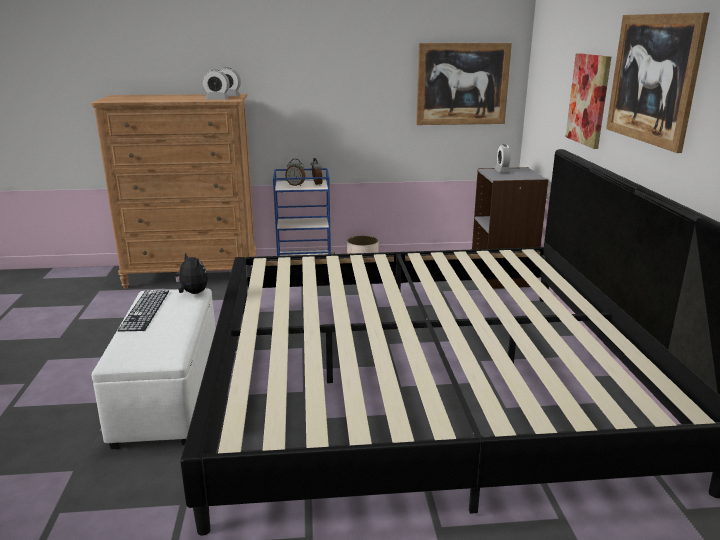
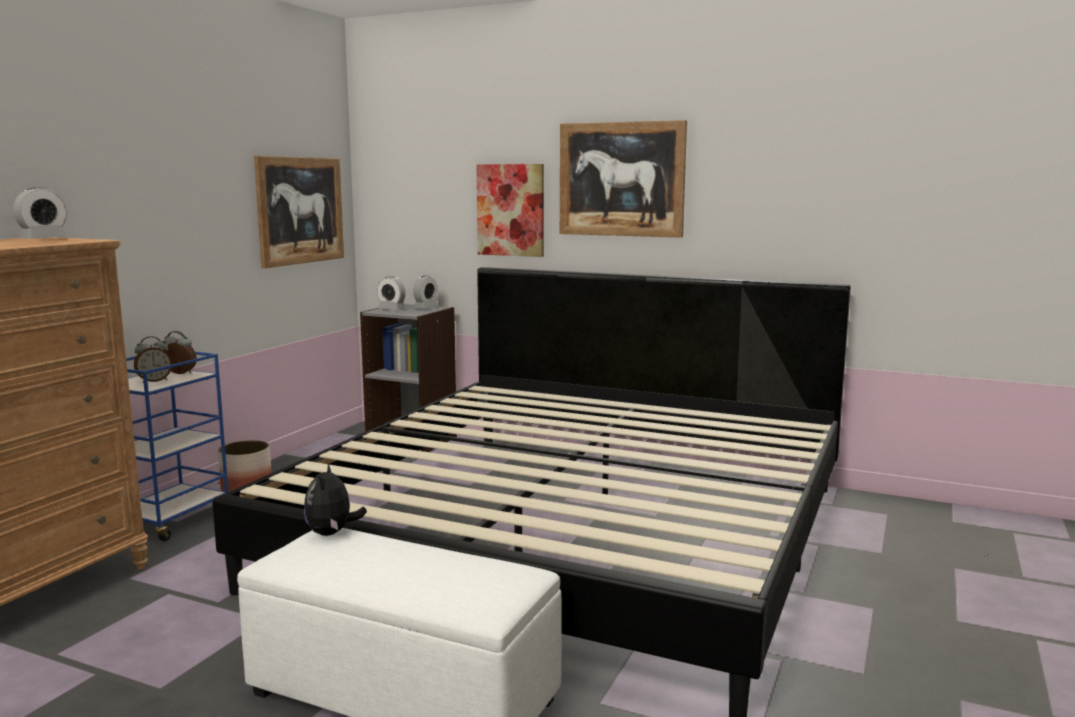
camera: 60 degrees left, 10 degrees down
(145, 310) = (343, 570): keyboard -> none
(193, 293) = (332, 533): plush toy -> plush toy turned 75 degrees counterclockwise
(217, 99) = (68, 241): alarm clock -> alarm clock (426, 308)

